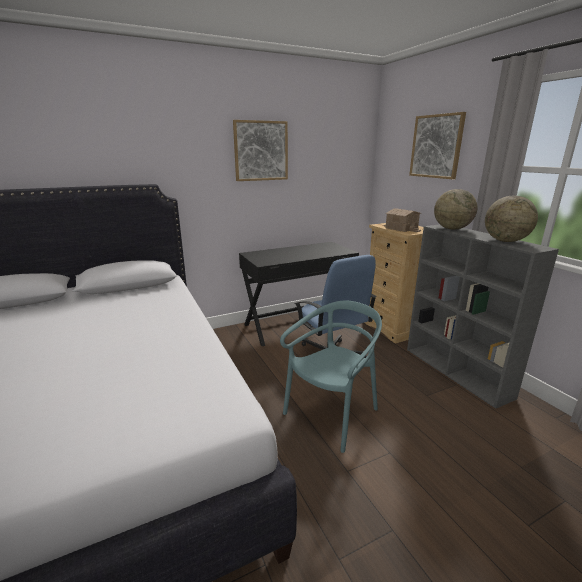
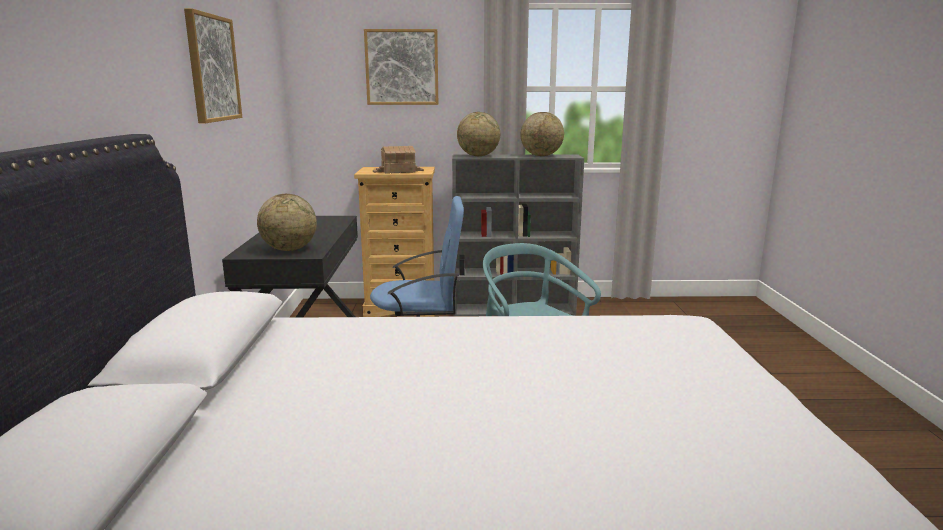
camera: 65 degrees left, 5 degrees down
(266, 258) = (289, 249): none -> globe

